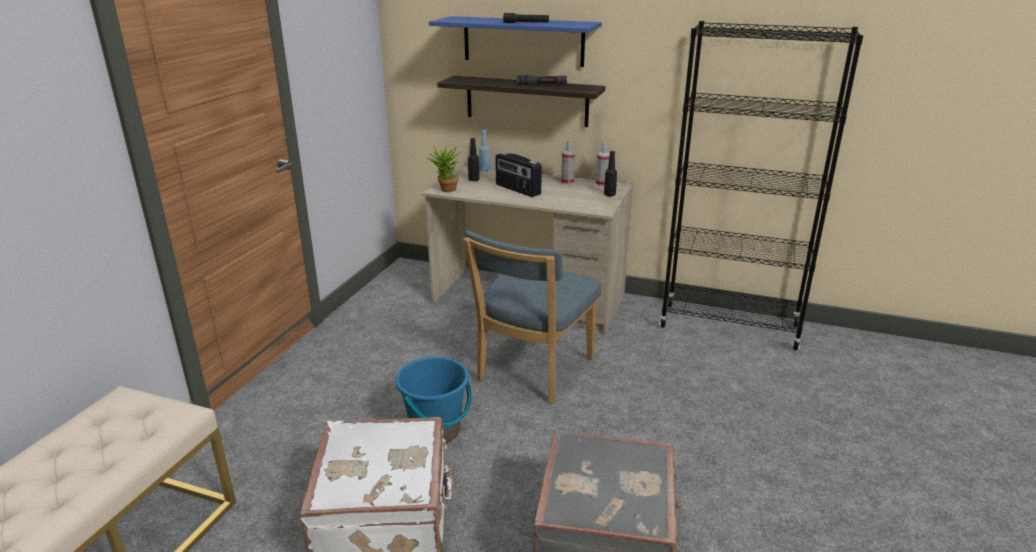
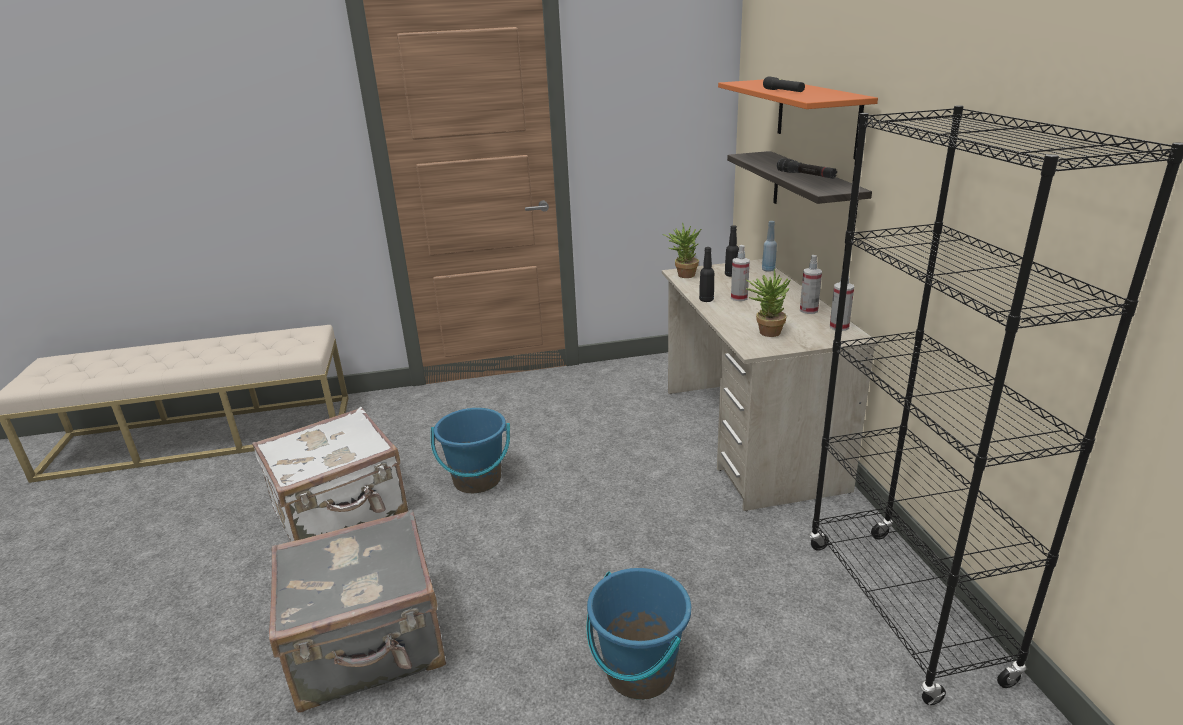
camera: 60 degrees right, 0 degrees up
(517, 190) = (739, 298): radio -> spray bottle
(523, 41) = (817, 116): blue shelf -> orange shelf
(532, 372) = (615, 493): blue chair -> none
(581, 200) = (765, 332): none -> potted plant
(609, 195) = (810, 340): black bottle -> black bottle (706, 300)
(720, 428) = (639, 672): none -> blue bucket

